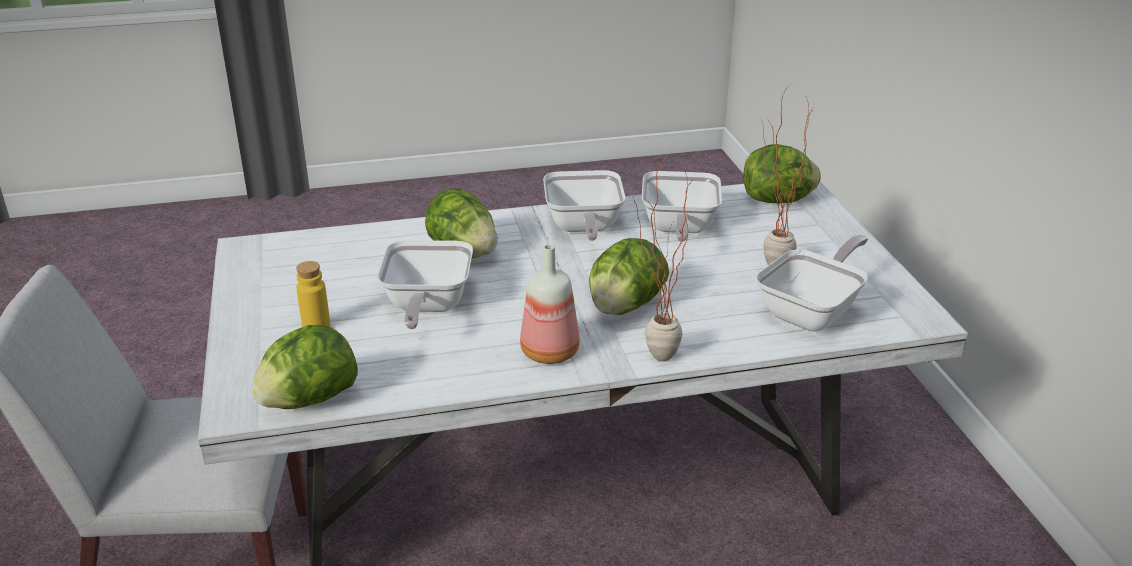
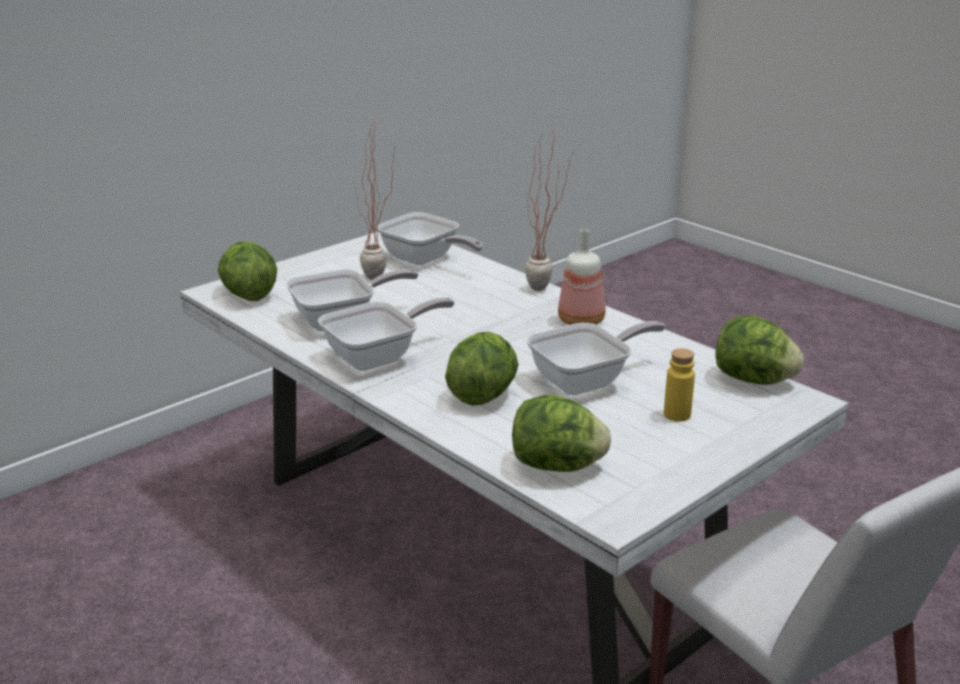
camera: 120 degrees left, 5 degrees down
(625, 307) = (490, 312): lettuce -> lettuce (557, 466)
(813, 311) = (424, 260): frying pan -> frying pan turned 150 degrees counterclockwise

